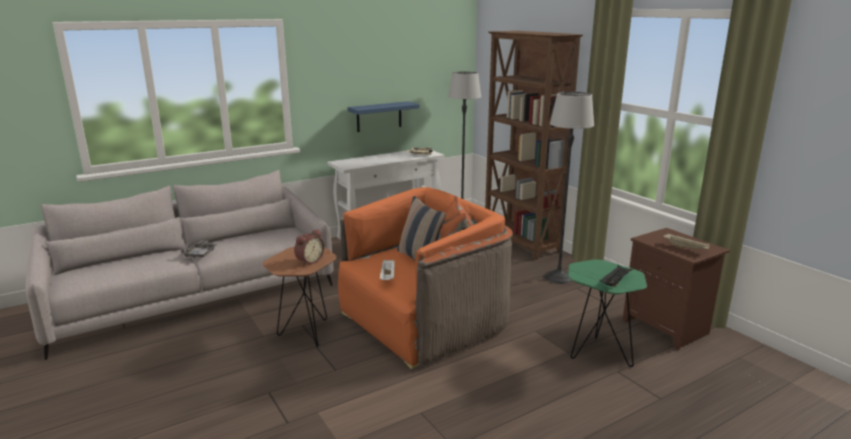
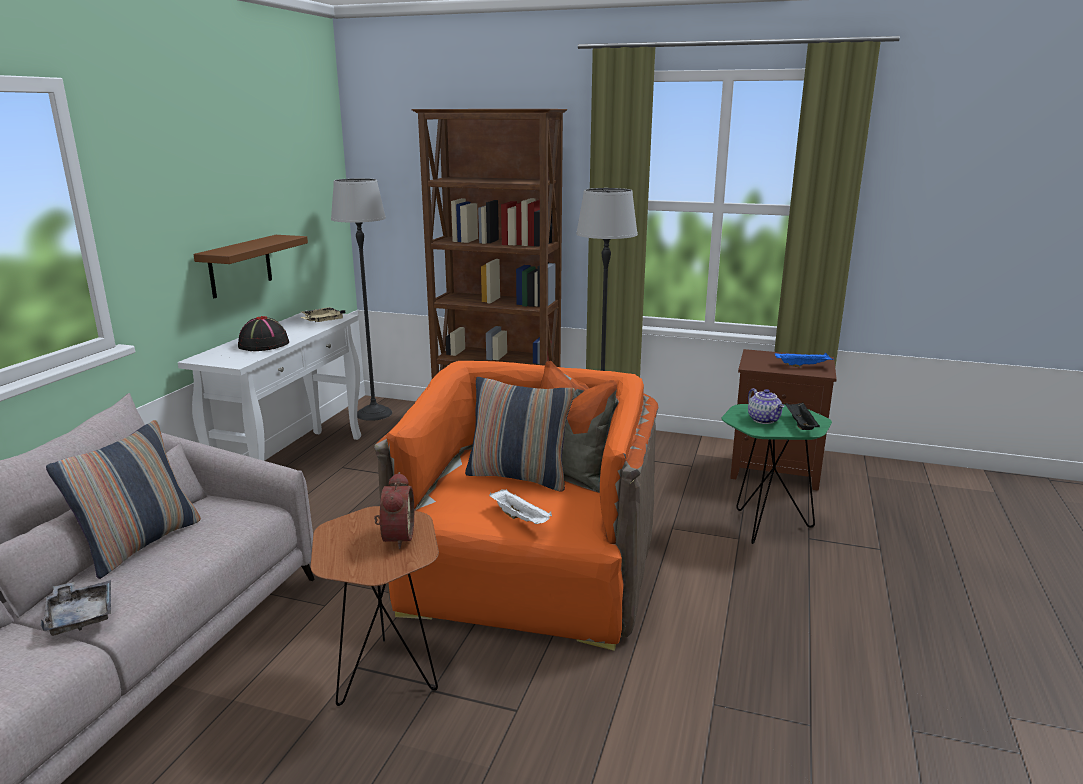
camera: 40 degrees left, 0 degrees up
(248, 237) = (140, 544): none -> pillow
(373, 161) = (263, 345): none -> black hat
(379, 116) = (240, 266): blue shelf -> brown shelf
(596, 272) = (764, 420): none -> teapot
(686, 248) = (803, 366): beige tray -> blue tray

